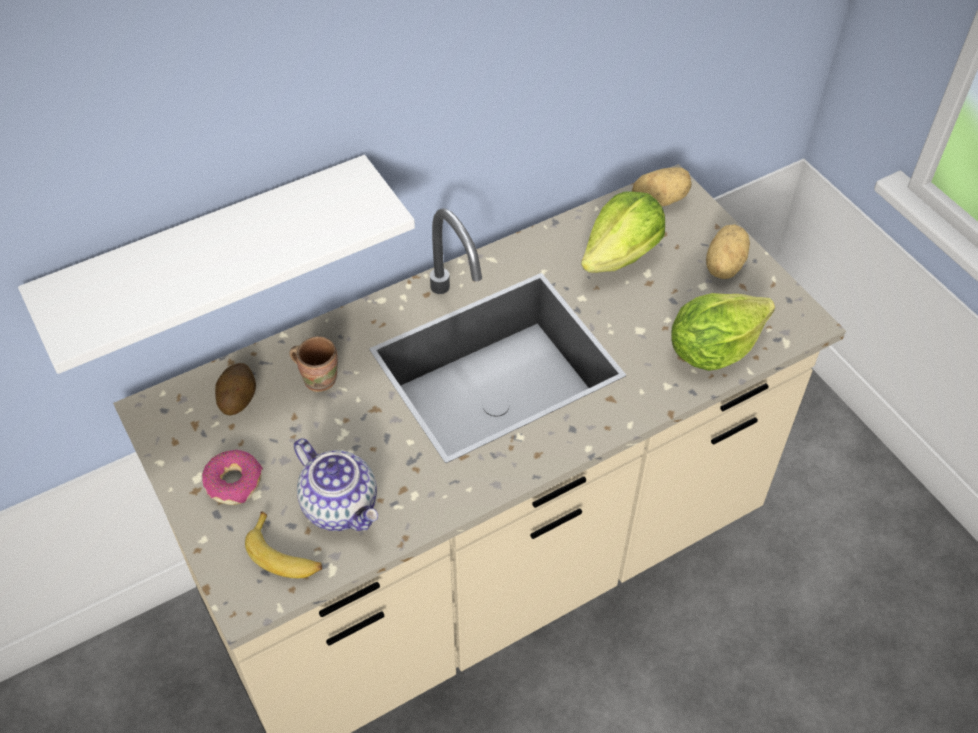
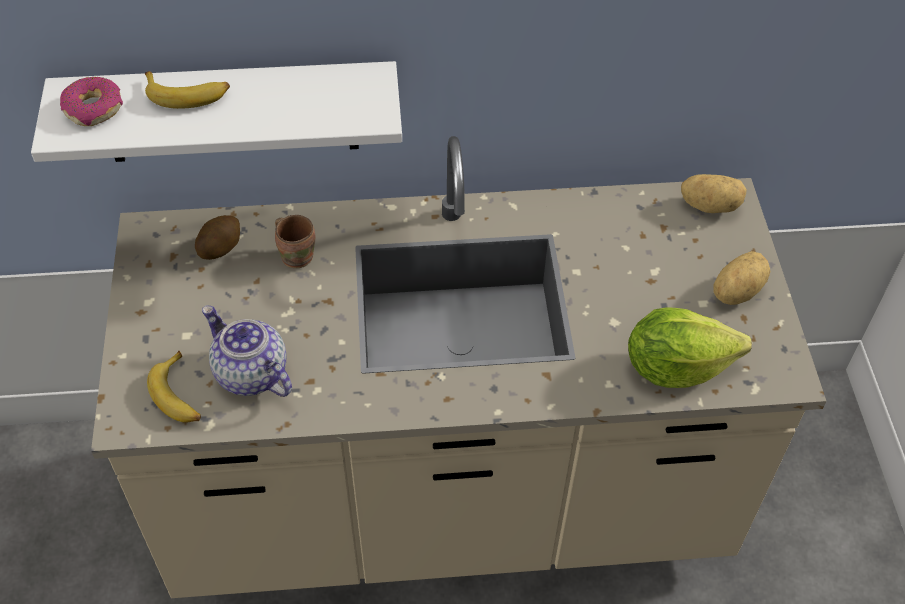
camera: 25 degrees right, 0 degrees up
(182, 252) = (187, 94): none -> banana
(234, 482) = (175, 318): donut -> donut (94, 109)
(341, 506) = (250, 374): teapot -> teapot turned 150 degrees clockwise
(621, 256) = (639, 246): lettuce -> none

